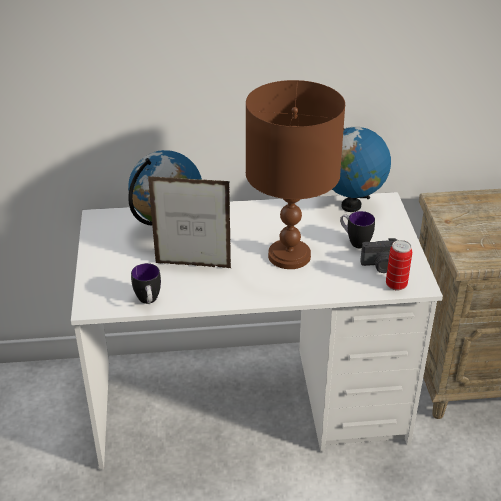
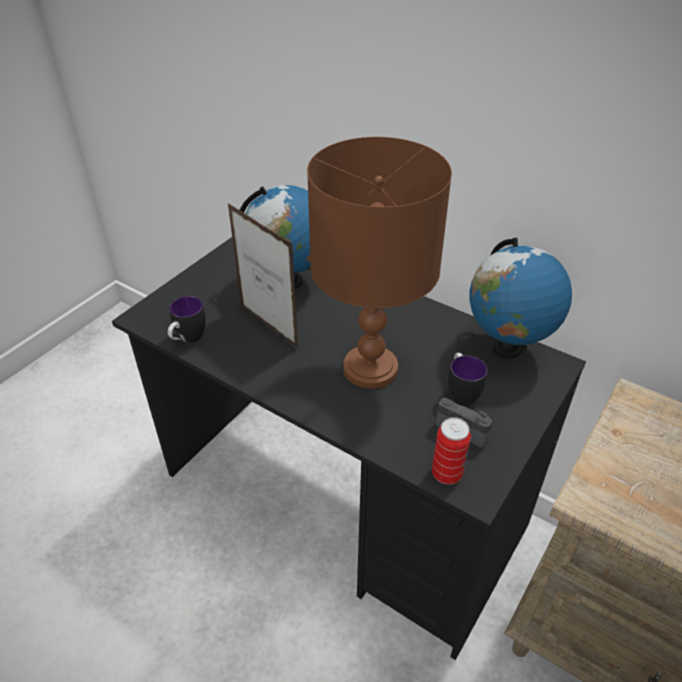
camera: 40 degrees right, 5 degrees up
(250, 403) = (342, 501): white desk -> black desk

